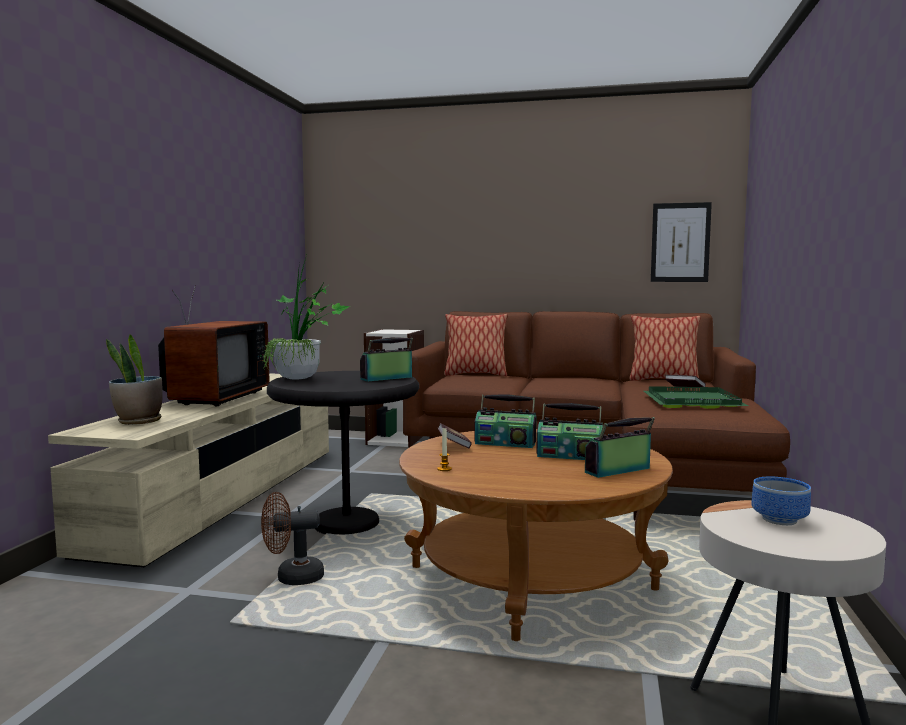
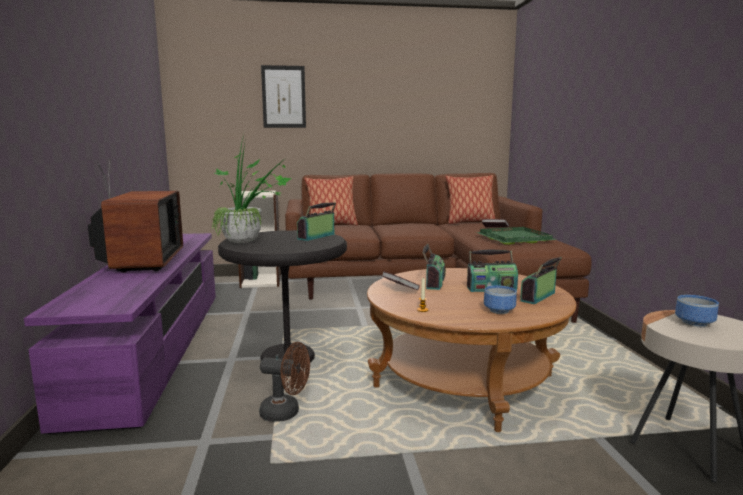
camera: 20 degrees left, 5 degrees up
(138, 421) = (102, 294): potted plant -> none
(225, 494) = (155, 347): beige tv stand -> purple tv stand
(292, 578) = (286, 413): brown fan -> brown fan turned 135 degrees counterclockwise
(505, 443) = (433, 283): radio -> radio turned 75 degrees counterclockwise
(539, 480) = (500, 311): none -> bowl
(680, 242) = (470, 121): picture -> picture (283, 97)

